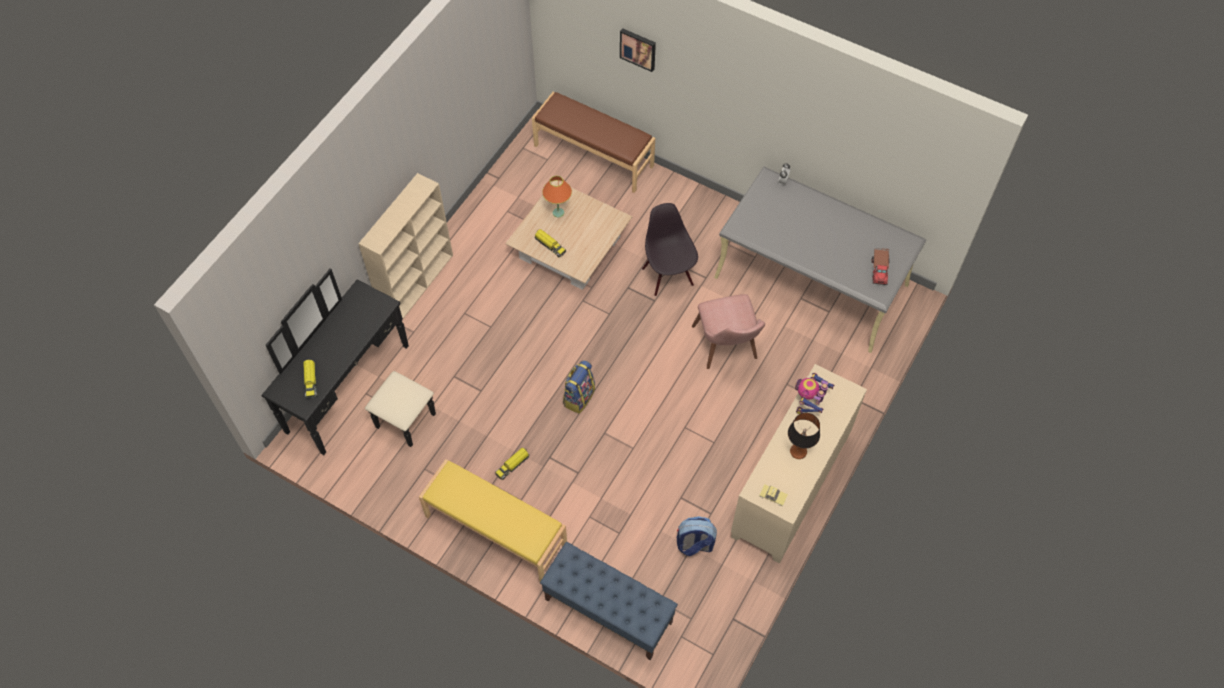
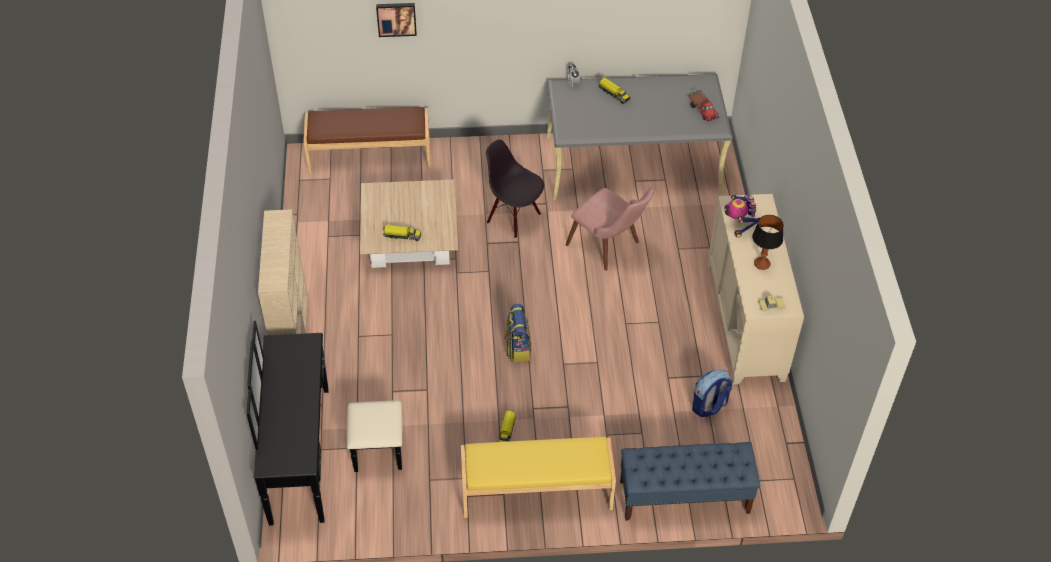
camera: 35 degrees left, 10 degrees down
(311, 381) = (293, 439): toy truck -> toy truck (613, 93)
(558, 212) = (387, 207): orange table lamp -> none

